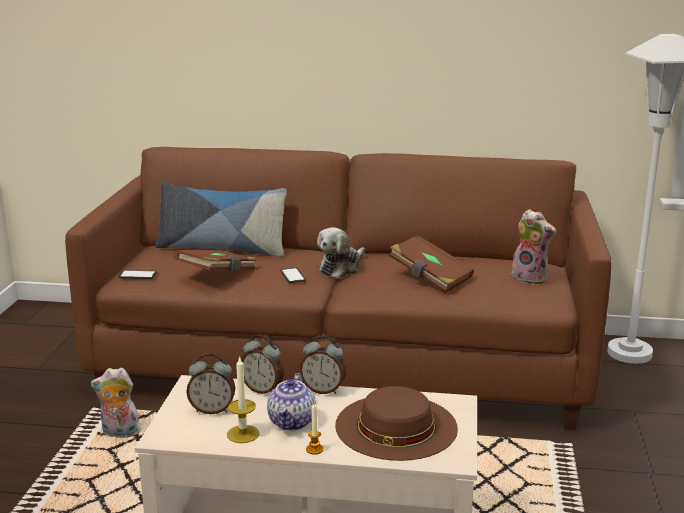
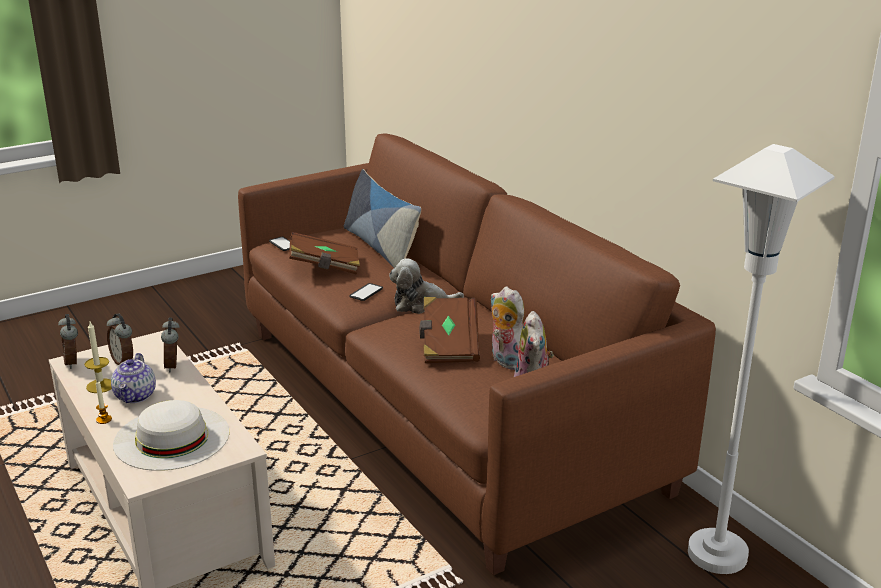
camera: 50 degrees right, 5 degrees up
(119, 434) = (219, 369): plush toy -> plush toy (505, 361)
(292, 422) = (136, 396): teapot -> teapot turned 60 degrees counterclockwise
(323, 390) = (199, 387): alarm clock -> alarm clock (73, 362)
(396, 426) = (171, 437): brown hat -> white hat

